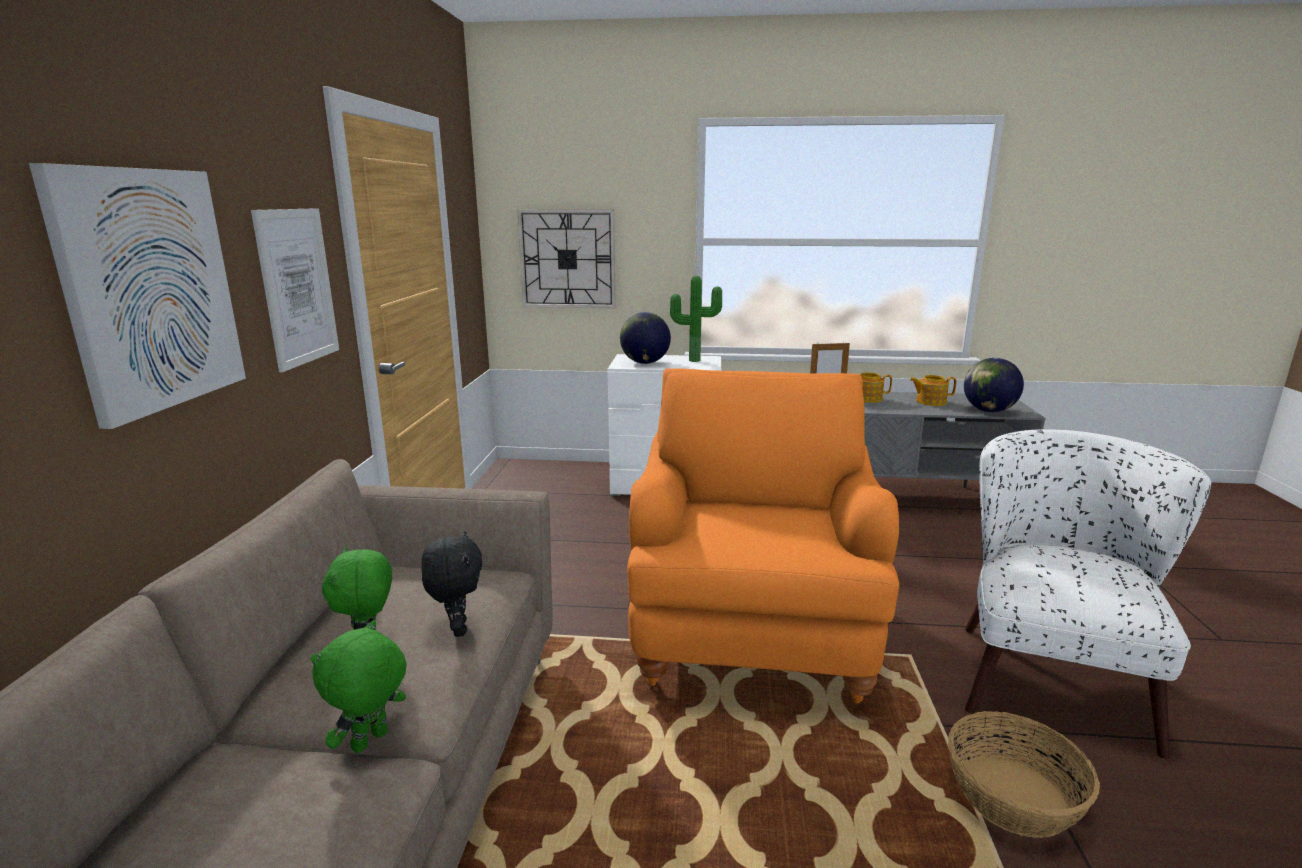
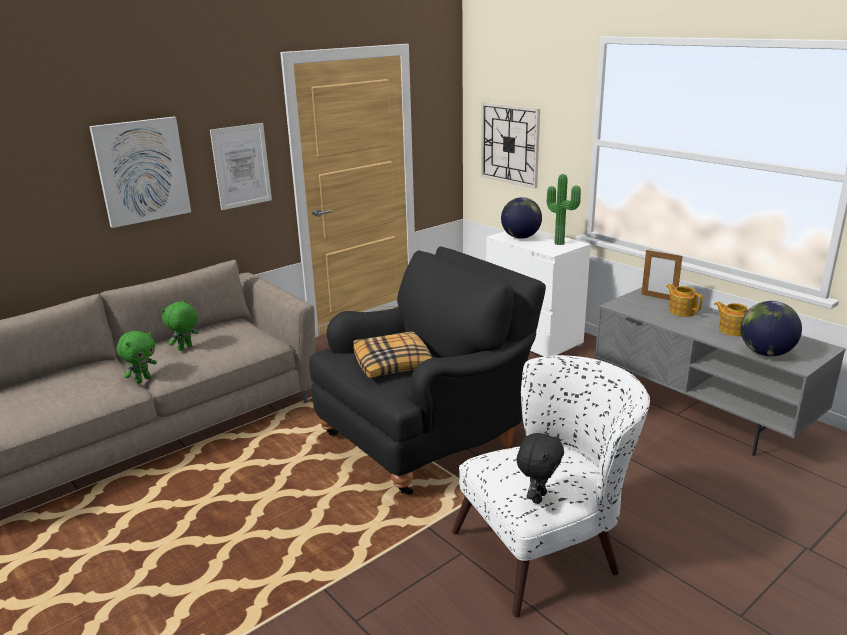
camera: 45 degrees right, 5 degrees up
(371, 742) = (143, 379): green plush toy -> green plush toy turned 135 degrees clockwise
(457, 628) = (219, 355): black plush toy -> black plush toy (538, 497)
(751, 626) = (427, 436): orange armchair -> black armchair
(764, 527) = (393, 364): none -> pillow
(1011, 795) = (398, 569): basket -> none

